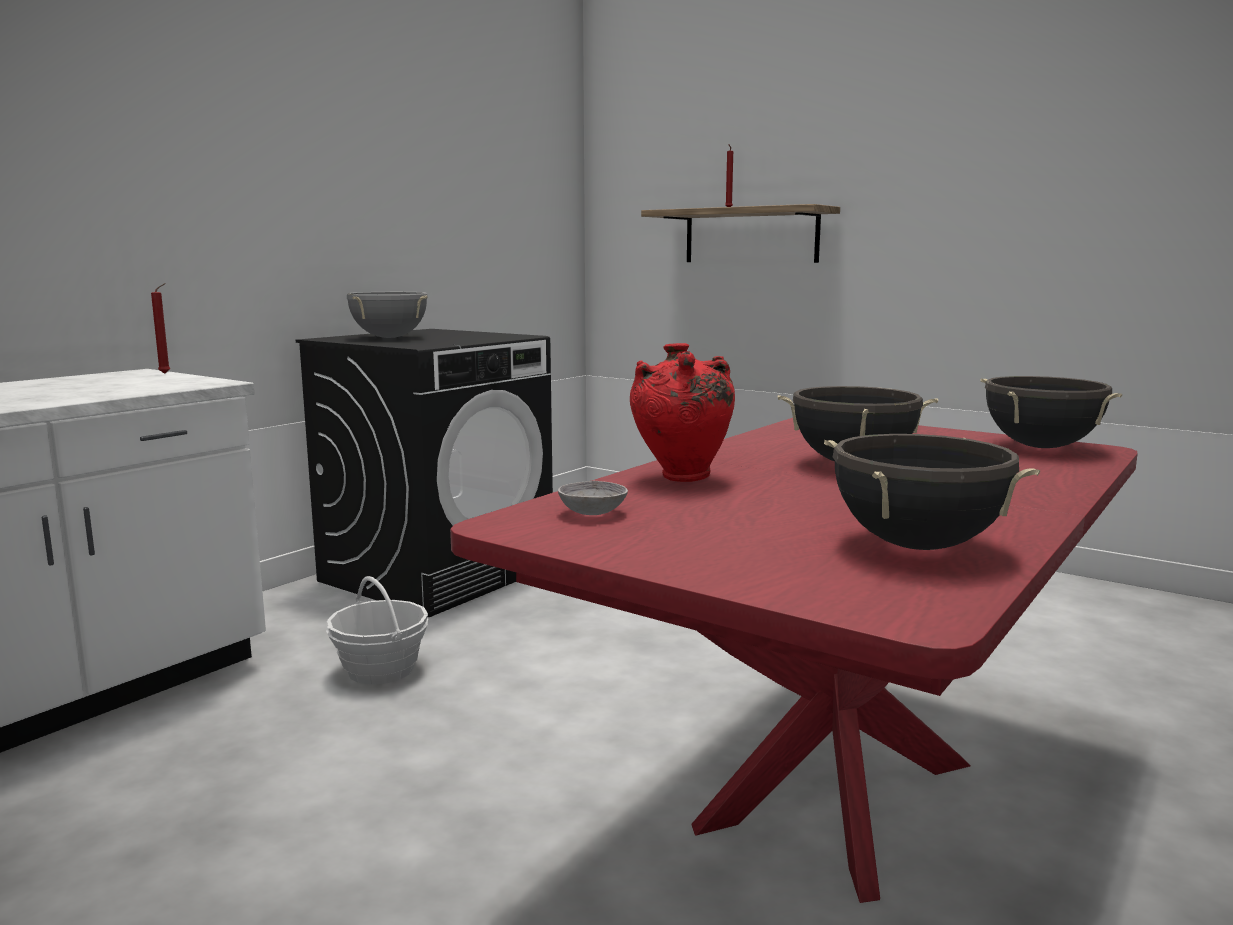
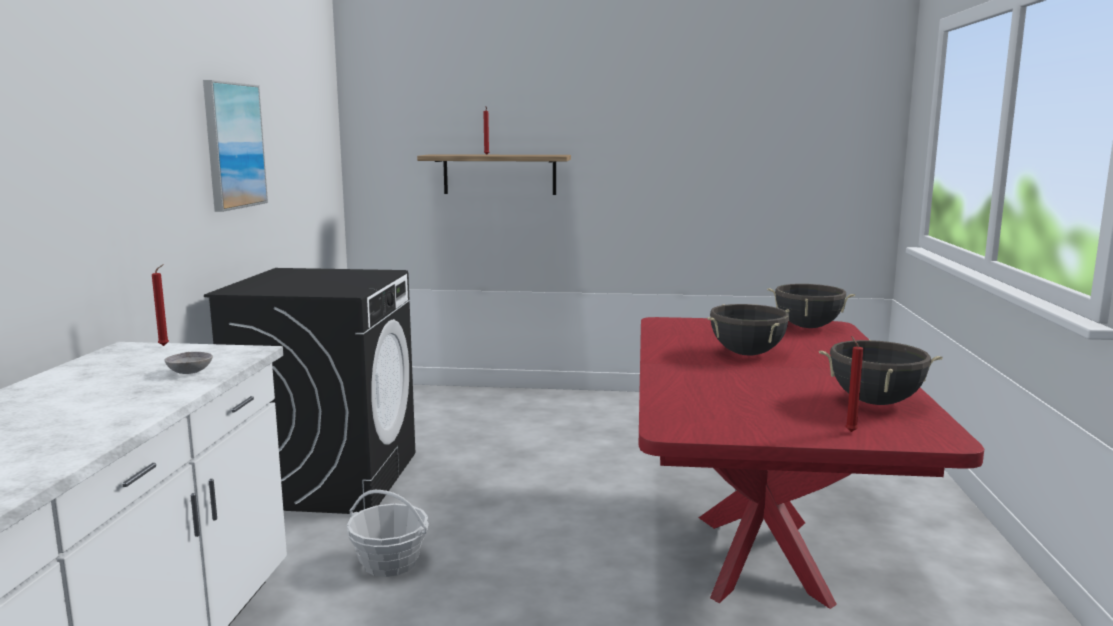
camera: 30 degrees left, 0 degrees up
(375, 183) = (233, 145): none -> picture
(389, 337) = (285, 284): grey cooking pot -> none
(592, 513) = (695, 413): grey bowl -> grey bowl (190, 372)
(681, 478) = (686, 380): red vase -> none
(768, 572) = (849, 431): none -> red candle

